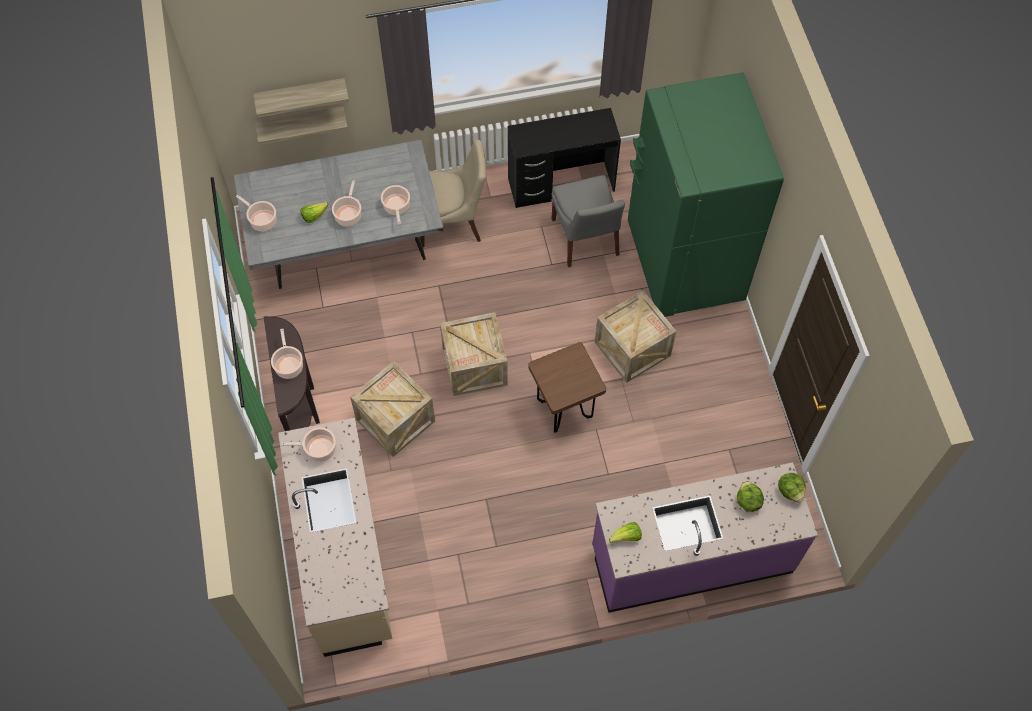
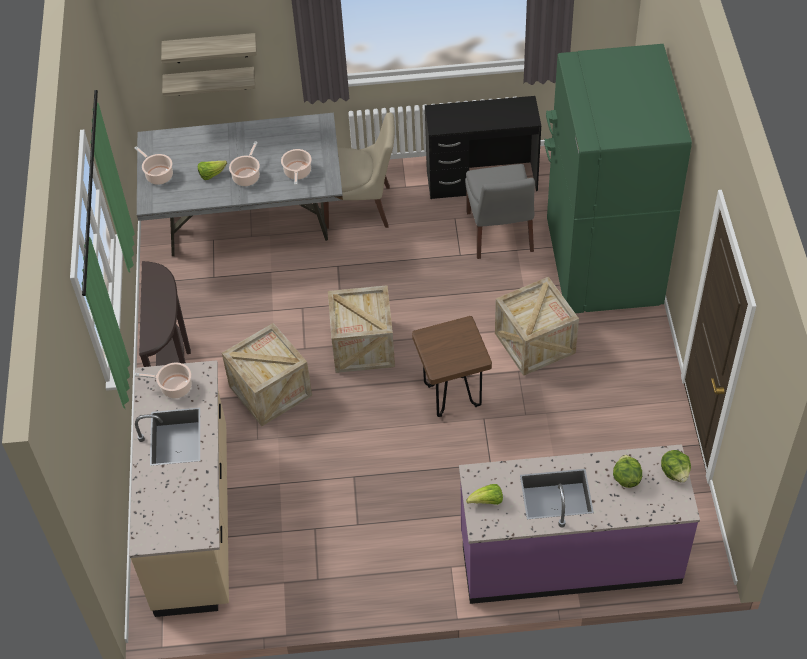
camera: 10 degrees right, 10 degrees down
(289, 365) = (159, 308): cooking pot -> none

